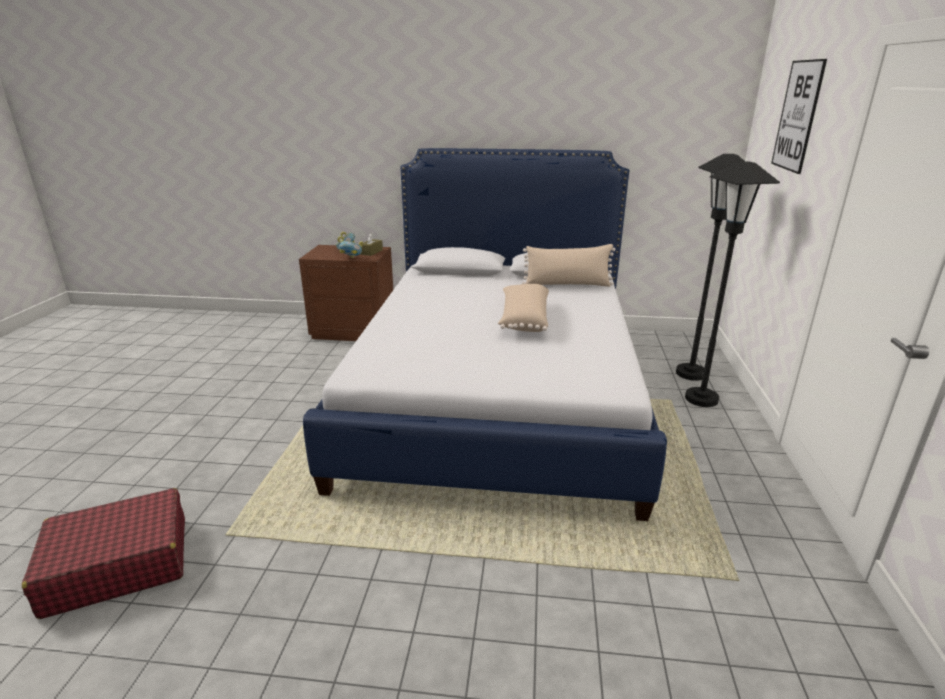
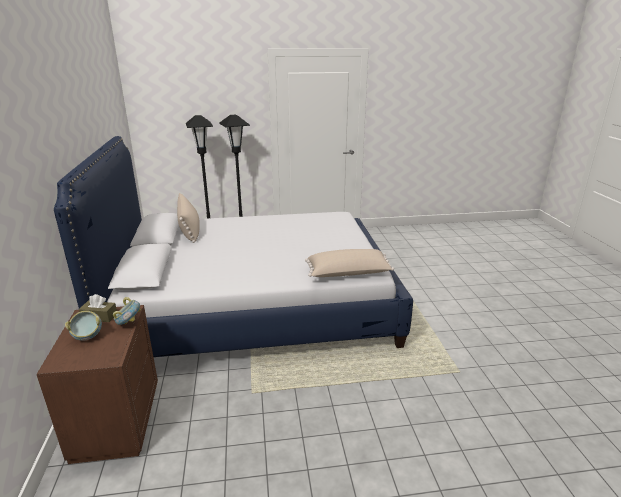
camera: 105 degrees left, 0 degrees up
(118, 565) = (516, 406): red suitcase -> none
(523, 319) = (265, 237): beige pillow -> beige pillow (348, 274)
(797, 116) = (202, 90): picture -> none

